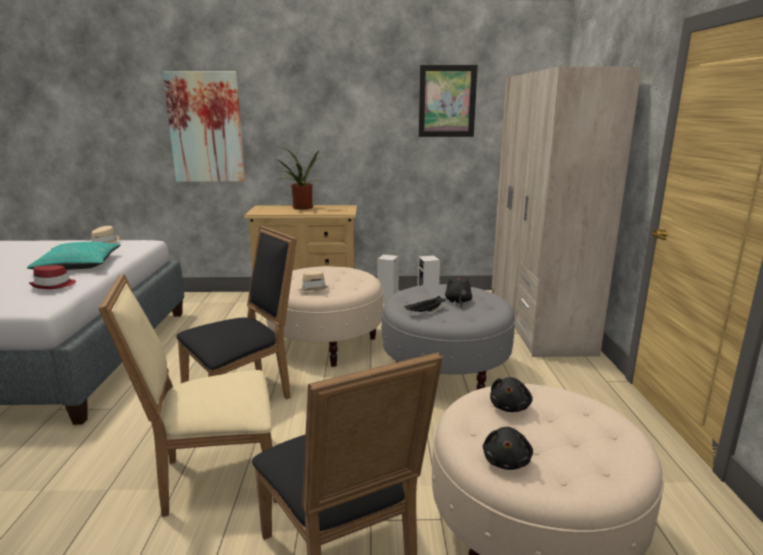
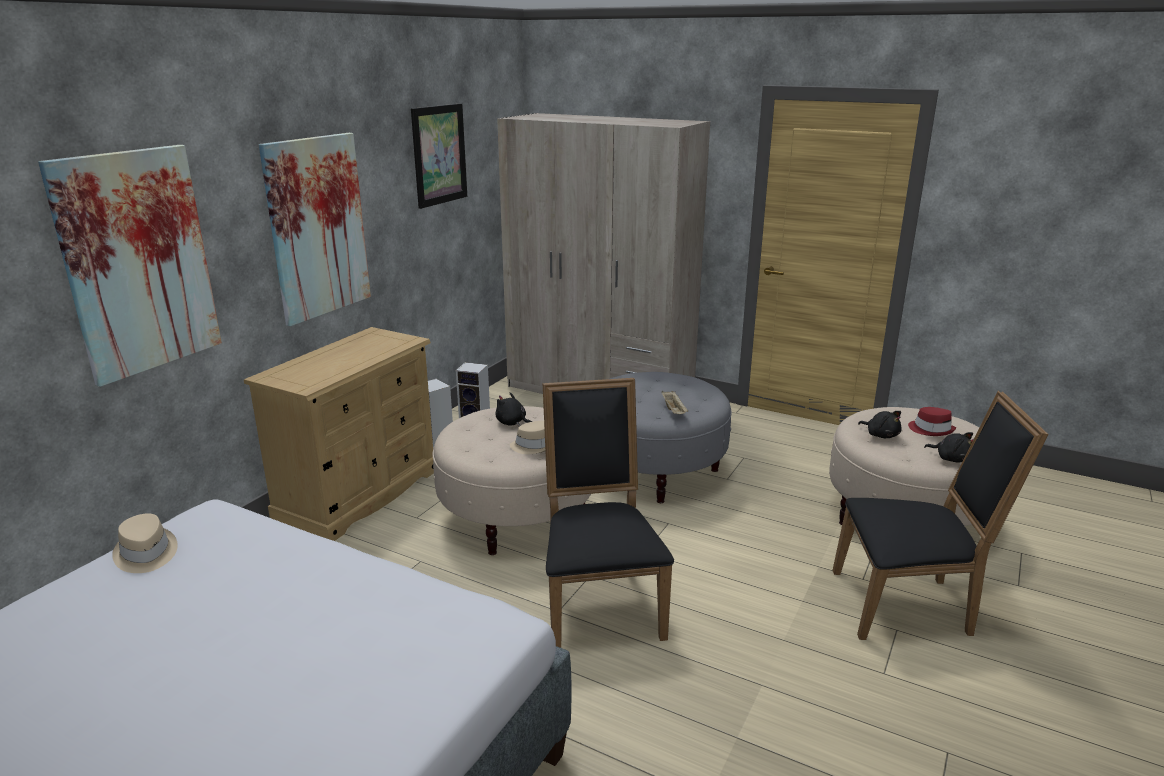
camera: 60 degrees left, 5 degrees up
(54, 285) = (415, 607): red hat -> red hat (931, 429)
(78, 265) = (291, 585): turquoise pillow -> none
(213, 477) = (757, 654): beige chair -> none
(301, 208) = (331, 356): potted plant -> none
(324, 132) = (317, 227): none -> picture
(425, 312) = (674, 411): black tray -> beige tray
(458, 302) = (661, 391): black plush toy -> black plush toy (512, 423)

